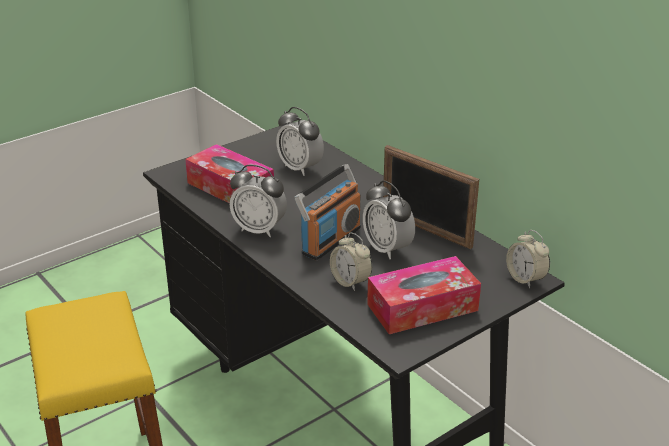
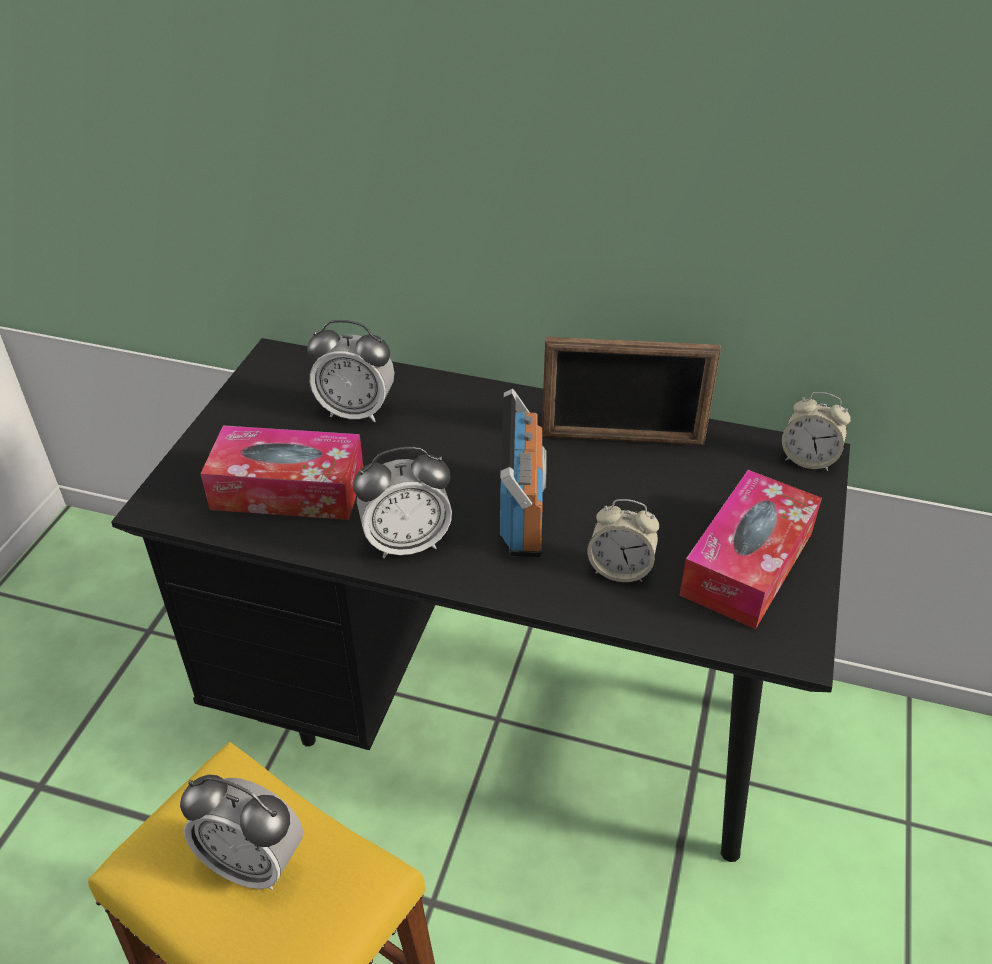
camera: 35 degrees left, 10 degrees up
(387, 249) = (609, 492): alarm clock -> alarm clock (253, 863)

